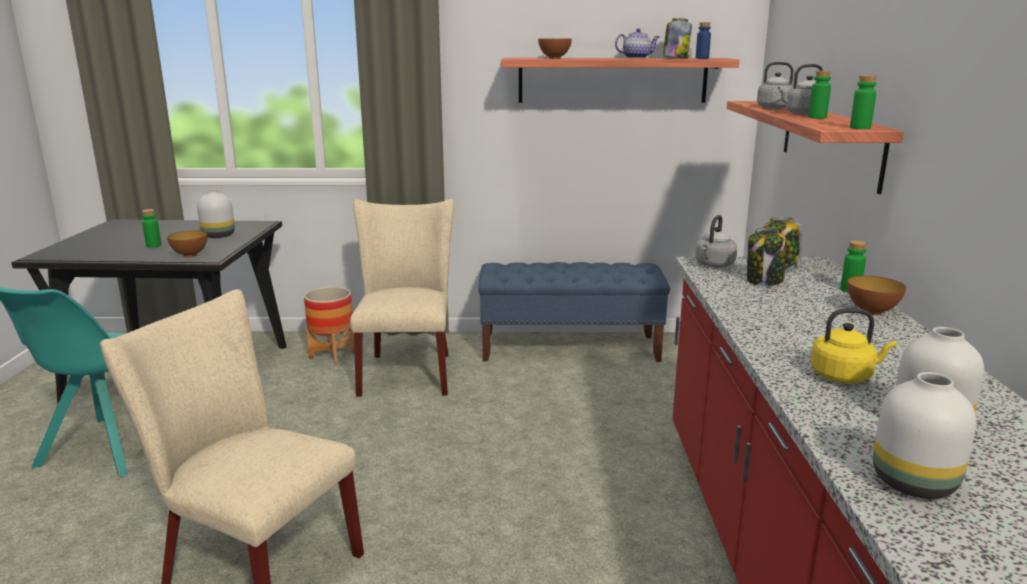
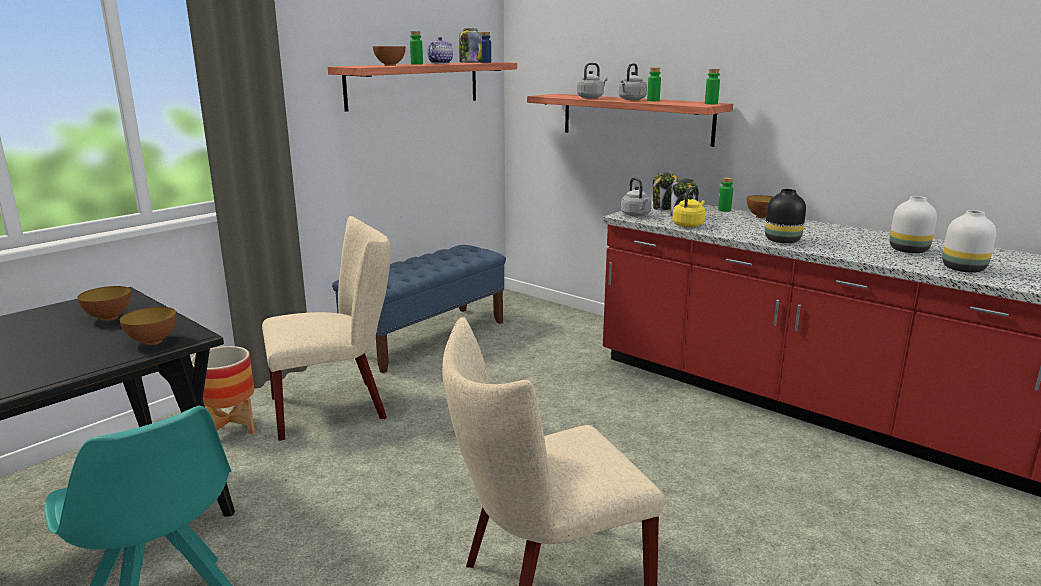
camera: 50 degrees left, 0 degrees up
(153, 245) = (55, 351): green bottle -> green bottle (417, 64)
(218, 235) = (109, 318): white vase -> bowl
(407, 371) = (336, 407): beige chair -> beige chair turned 120 degrees clockwise
(777, 344) = (783, 241): none -> black vase
(844, 376) = (840, 244): yellow kettle -> yellow kettle (689, 225)

